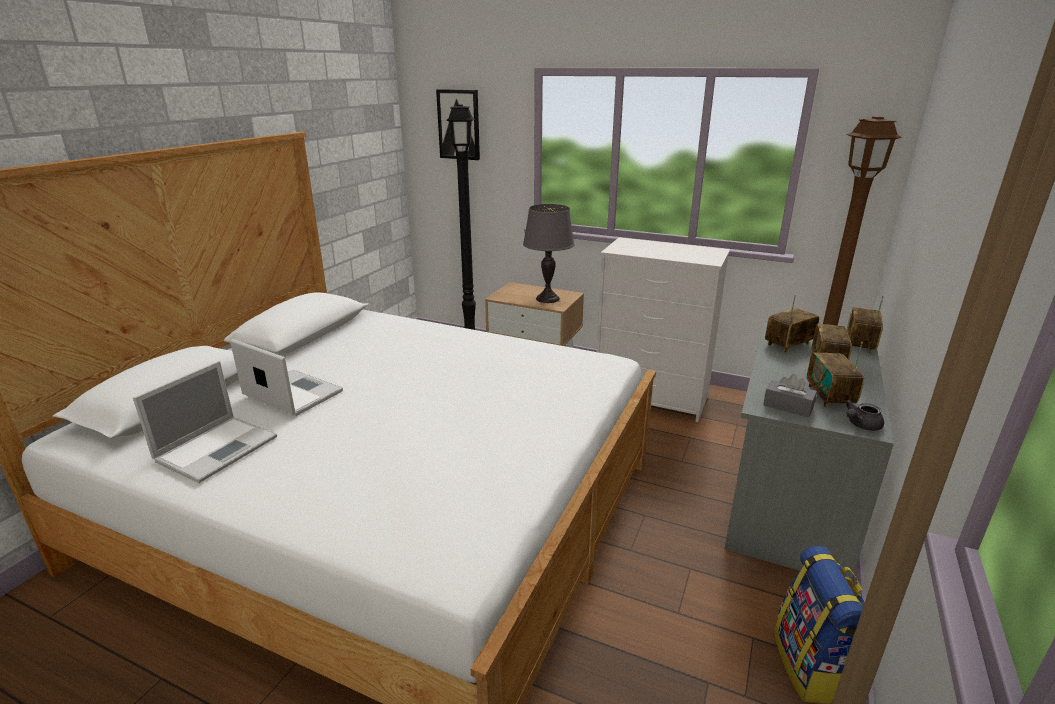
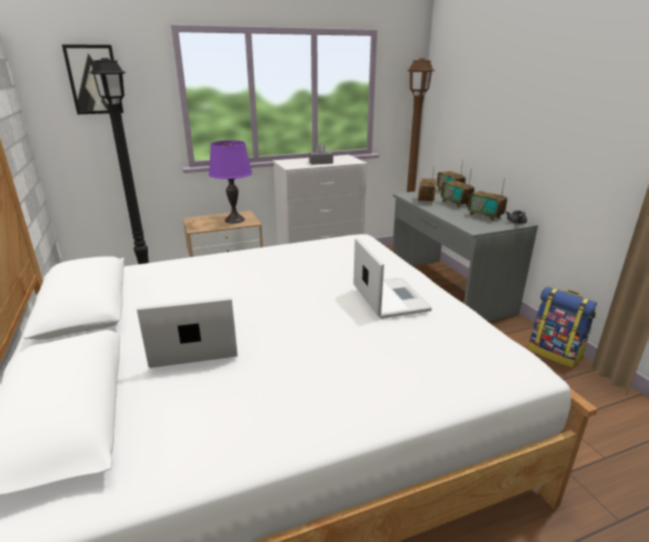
camera: 45 degrees left, 0 degrees up
(218, 447) = (222, 412): laptop -> laptop (389, 297)
(547, 299) = (234, 220): grey table lamp -> purple table lamp
(788, 406) = (481, 225): grey tissue box -> grey tissue box (321, 162)

